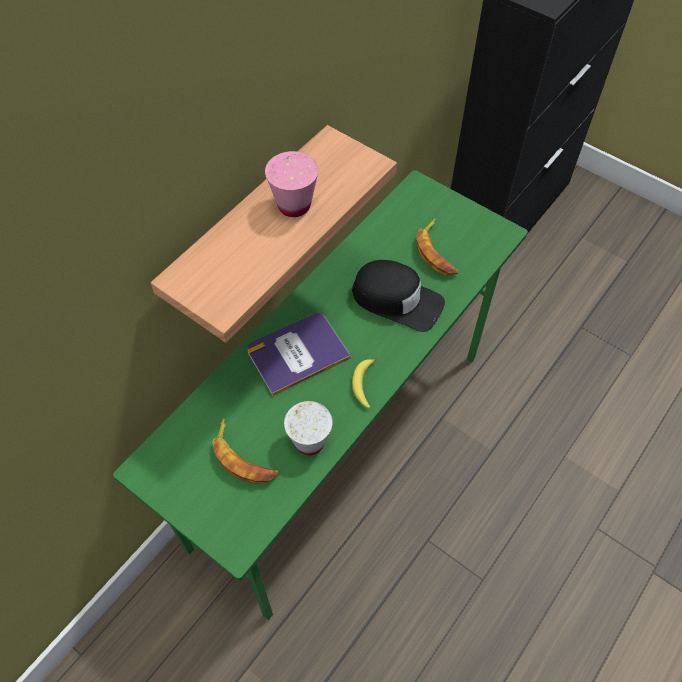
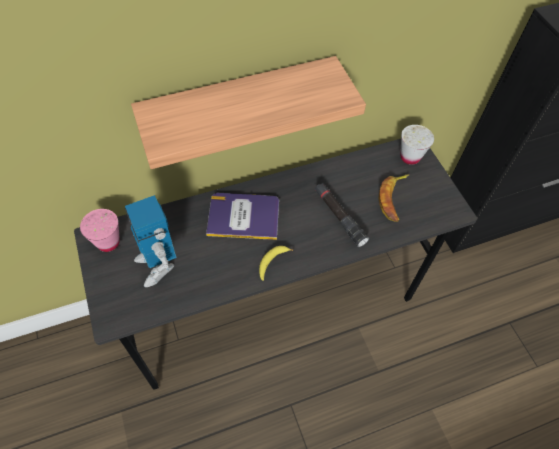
camera: 30 degrees right, 0 degrees up
(244, 457) = (158, 265): banana -> toy robot
(294, 205) = (266, 99): pink cup -> pink cup (108, 242)
(309, 442) = (207, 280): white cup -> white cup (410, 157)
(339, 446) = (275, 305): green desk -> grey desk
(397, 300) = (339, 217): black cap -> black flashlight

